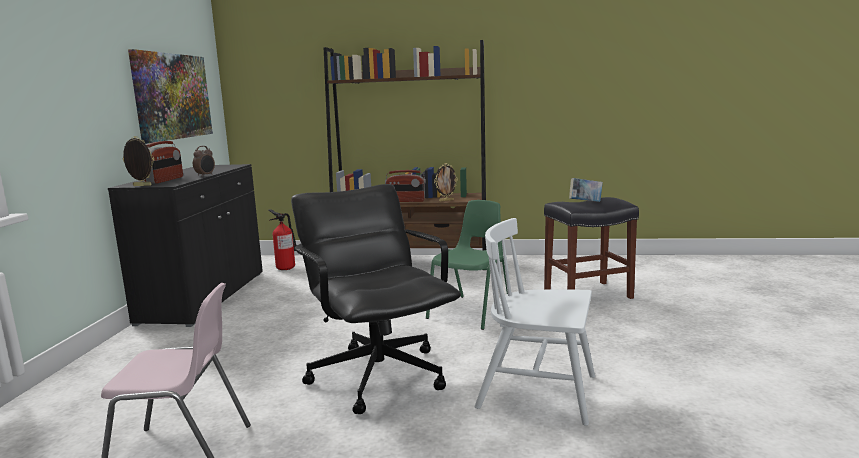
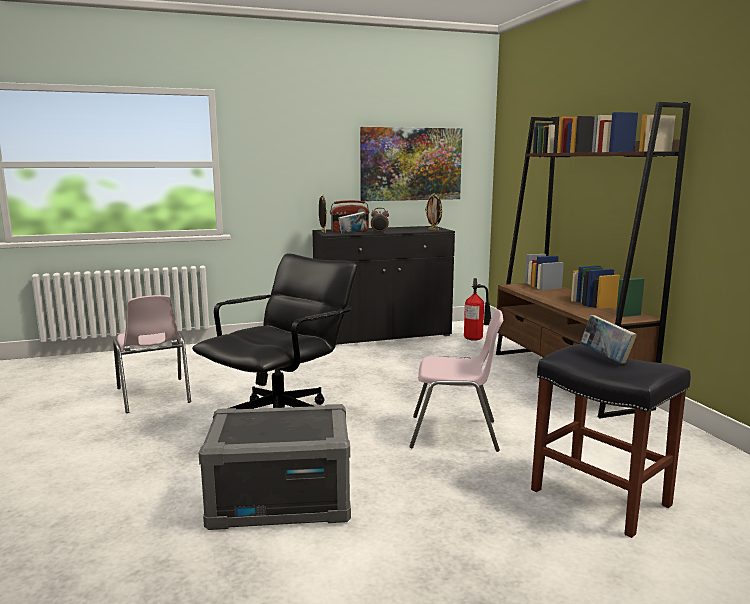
camera: 65 degrees right, 0 degrees up
(187, 180) = (352, 233): none -> book
(406, 201) = (552, 301): radio -> none
(446, 200) = (582, 313): picture frame -> picture frame (433, 230)
(471, 311) = (455, 434): green chair -> pink chair
(538, 392) = (281, 499): white chair -> grey storage box

